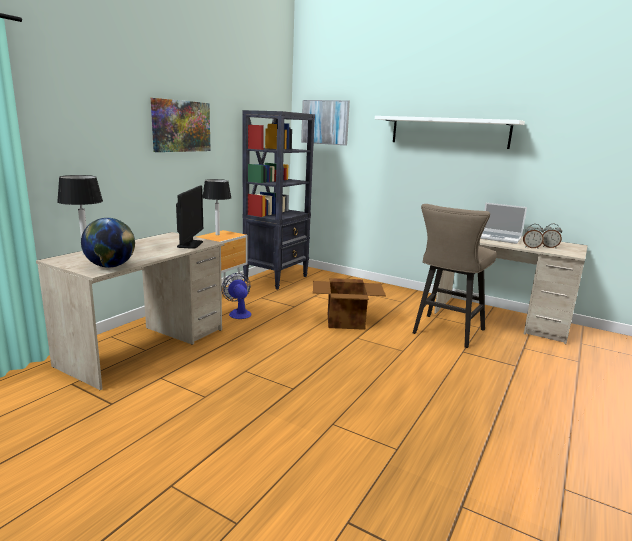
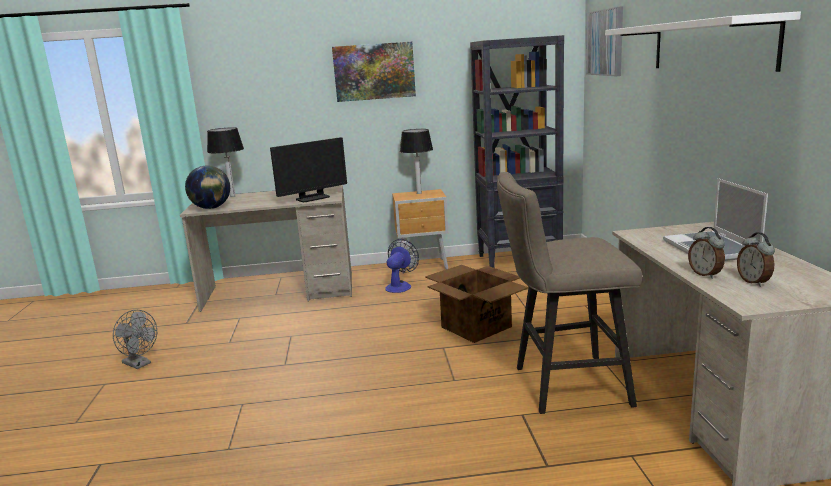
camera: 55 degrees right, 0 degrees up
(162, 453) = (140, 364): none -> grey fan

